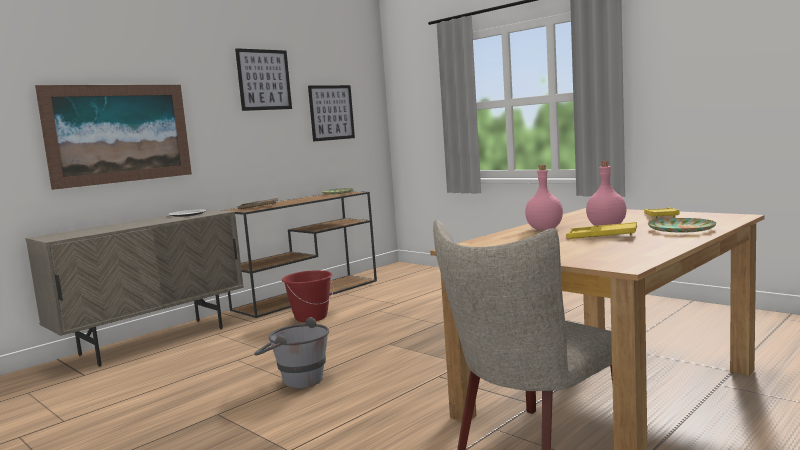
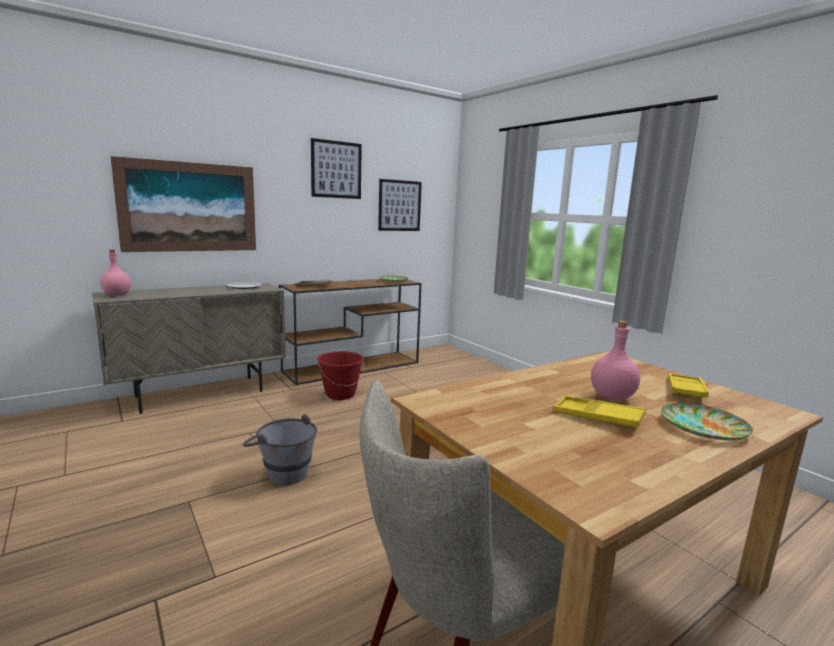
camera: 10 degrees right, 5 degrees up
(544, 229) = (539, 384): pink bottle -> pink bottle (116, 295)

